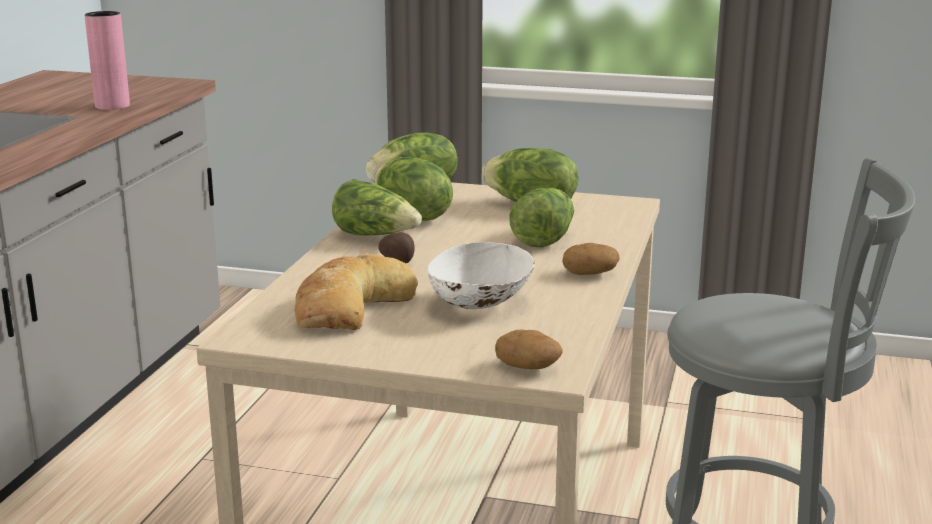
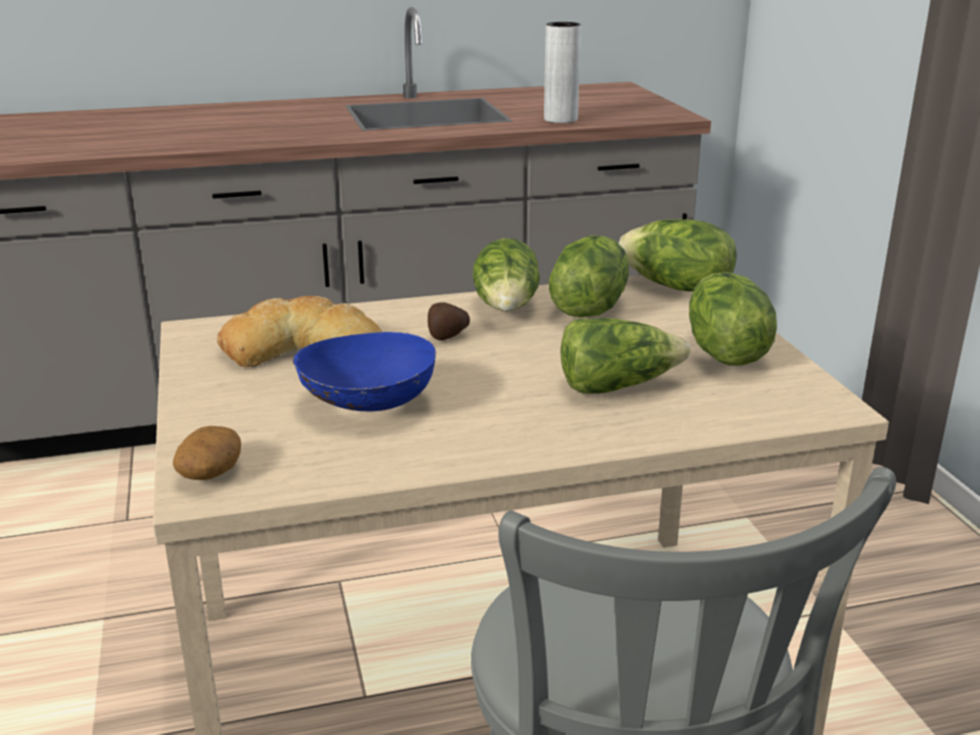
camera: 60 degrees right, 5 degrees up
(112, 106) = (560, 119): pink vase -> grey vase
(480, 304) = (367, 405): white bowl -> blue bowl
(590, 273) = (531, 440): potato -> none

